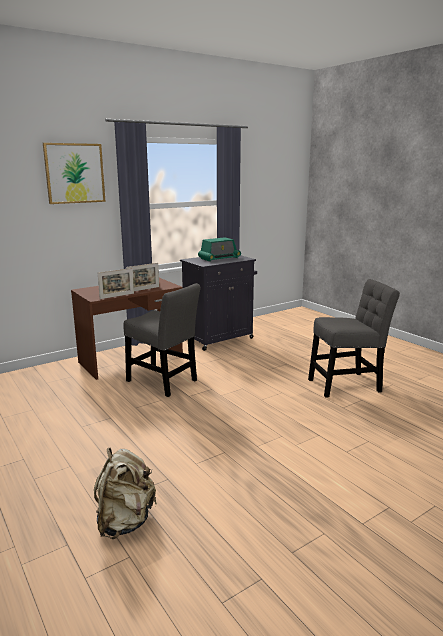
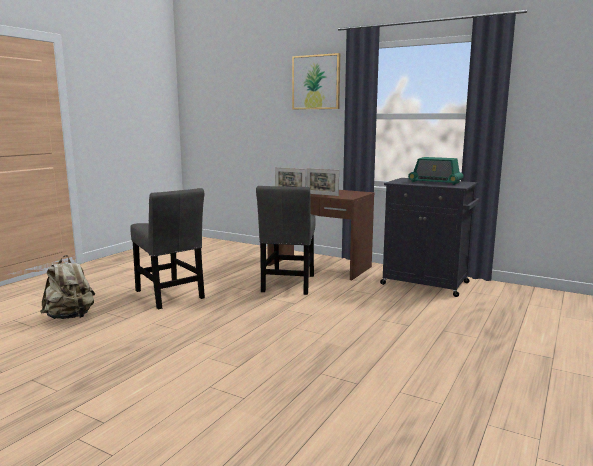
camera: 65 degrees right, 5 degrees down
(347, 385) = (394, 369): grey chair -> grey chair (170, 296)

